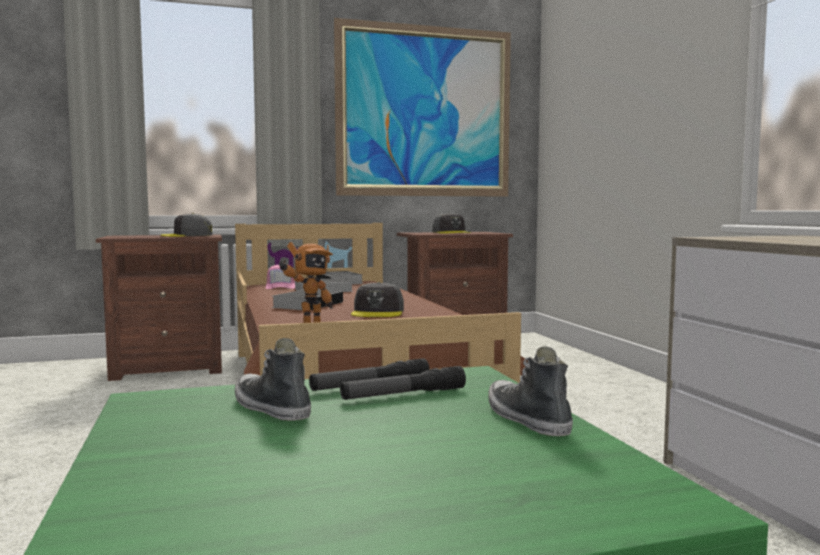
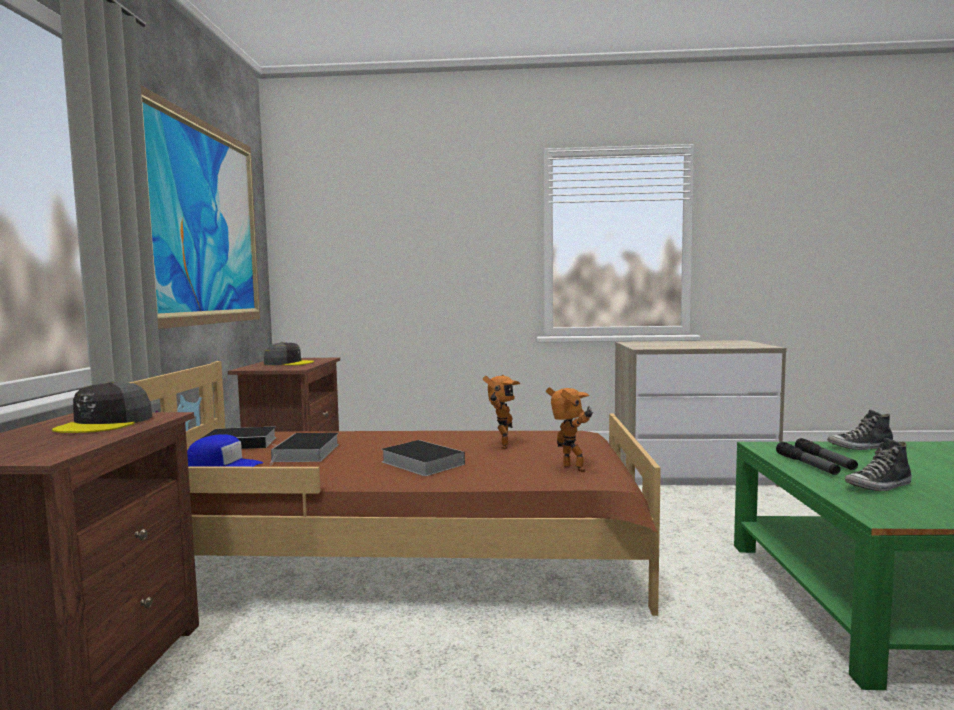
camera: 70 degrees left, 0 degrees up
(281, 286) = (223, 466): pink cap -> blue cap
(378, 312) = (500, 446): grey cap -> toy robot

